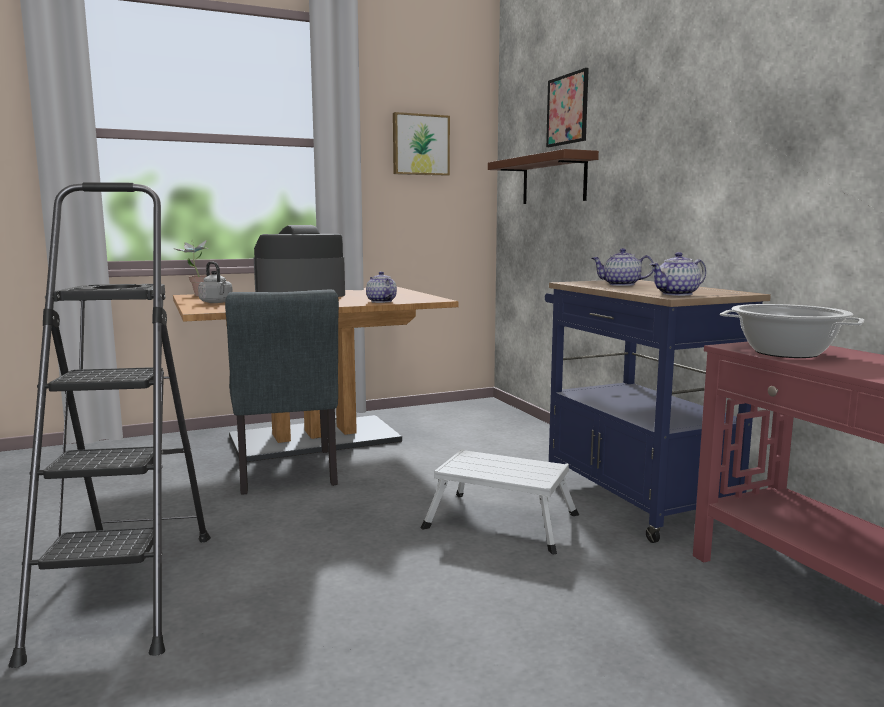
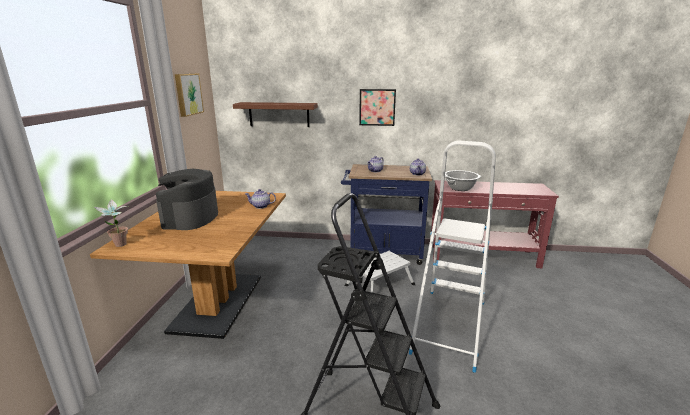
camera: 60 degrees left, 10 degrees up
(217, 302) = (181, 244): grey kettle -> none
(287, 475) = (265, 325): grey chair -> none
(438, 623) = (450, 325): none -> white step ladder
(567, 109) = (288, 78): picture -> picture (377, 107)

